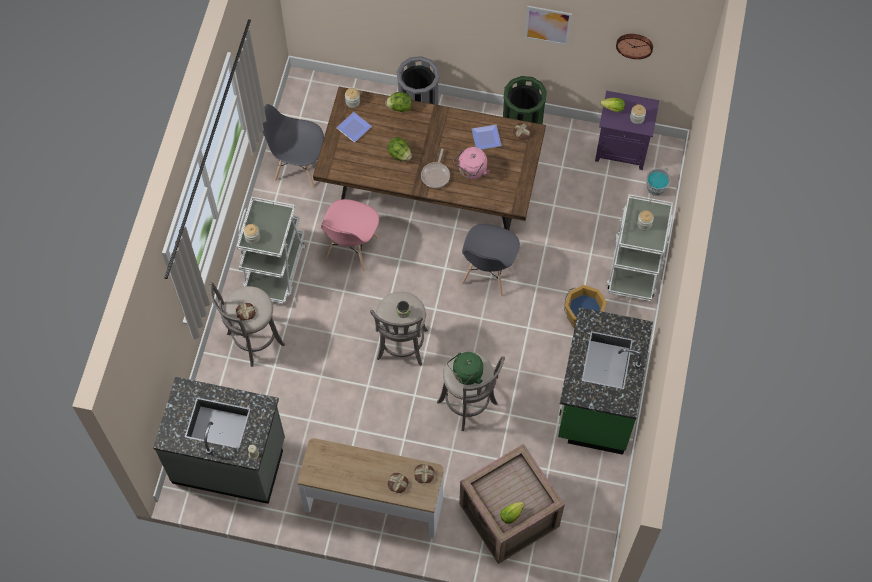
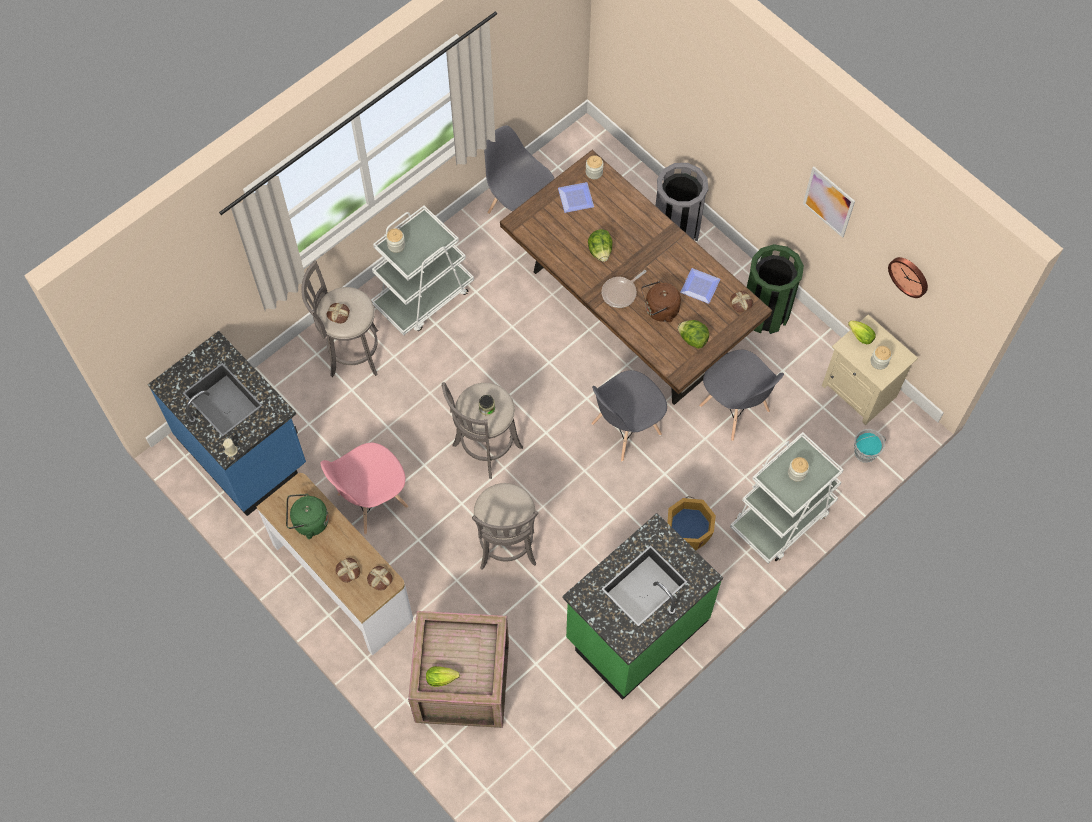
camera: 35 degrees right, 0 degrees up
(229, 460) = (243, 451): grey counter -> blue counter
(351, 248) = (510, 322): pink chair -> pink chair (372, 501)
(399, 107) = (636, 205): lettuce -> lettuce (692, 339)
(466, 374) = (500, 509): green kettle -> green kettle (308, 522)
(471, 171) = (659, 310): pink kettle -> brown kettle
(550, 213) = (734, 409): none -> grey chair
(622, 148) = (861, 391): purple nightstand -> beige nightstand

